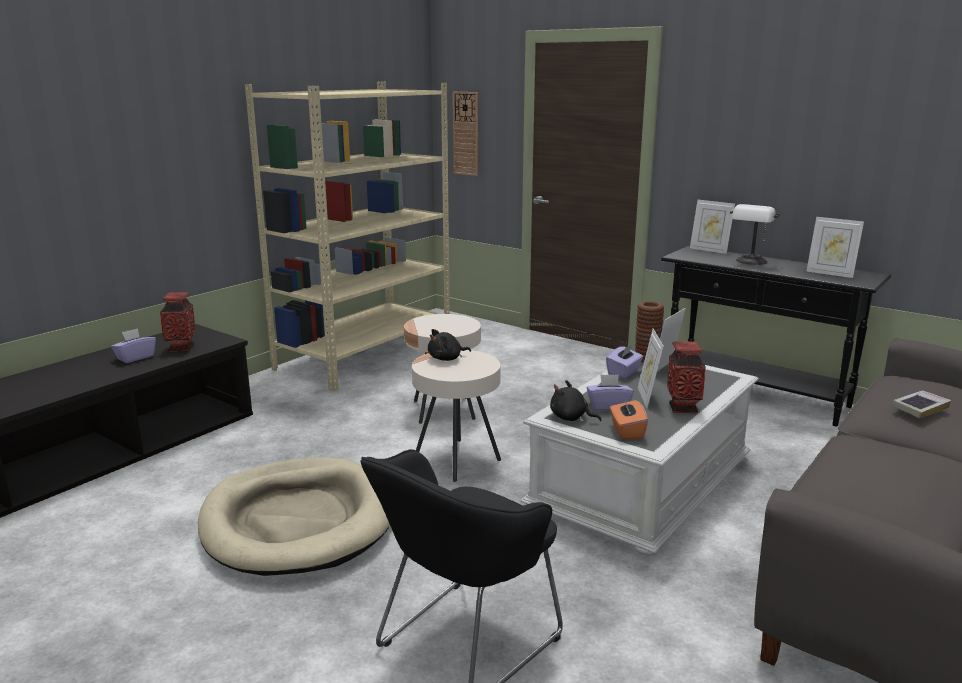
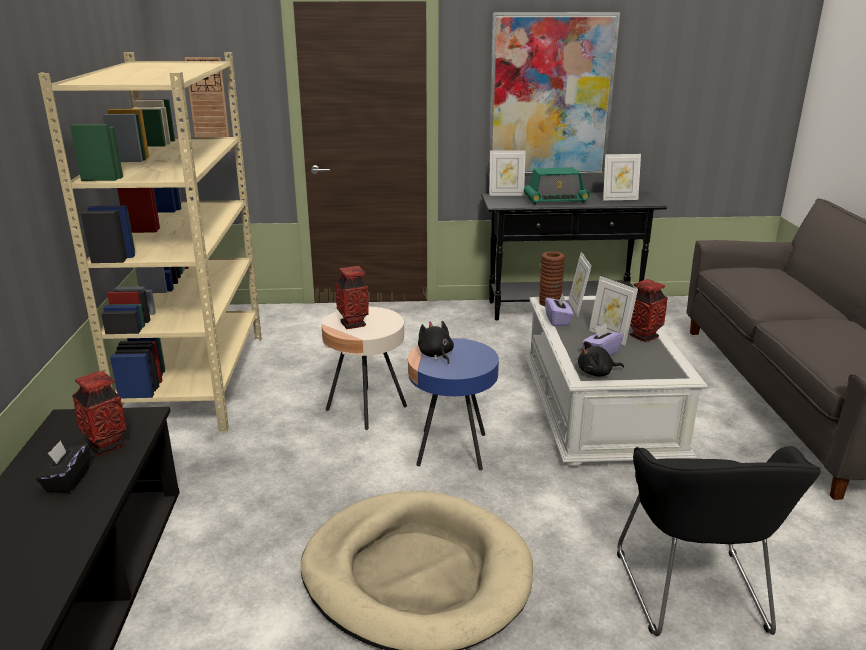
camera: 40 degrees left, 5 degrees up
(135, 357) = (67, 480): purple tissue box -> black tissue box
(433, 324) = (353, 324): none -> vase
(447, 359) = (436, 355): black plush toy -> black plush toy turned 135 degrees clockwise
(457, 460) = (451, 450): beige side table -> blue side table
(627, 431) = (648, 369): orange tissue box -> none
(750, 262) = (555, 200): table lamp -> radio
(773, 146) = (550, 97): none -> picture
(920, 408) = (781, 289): book -> none

